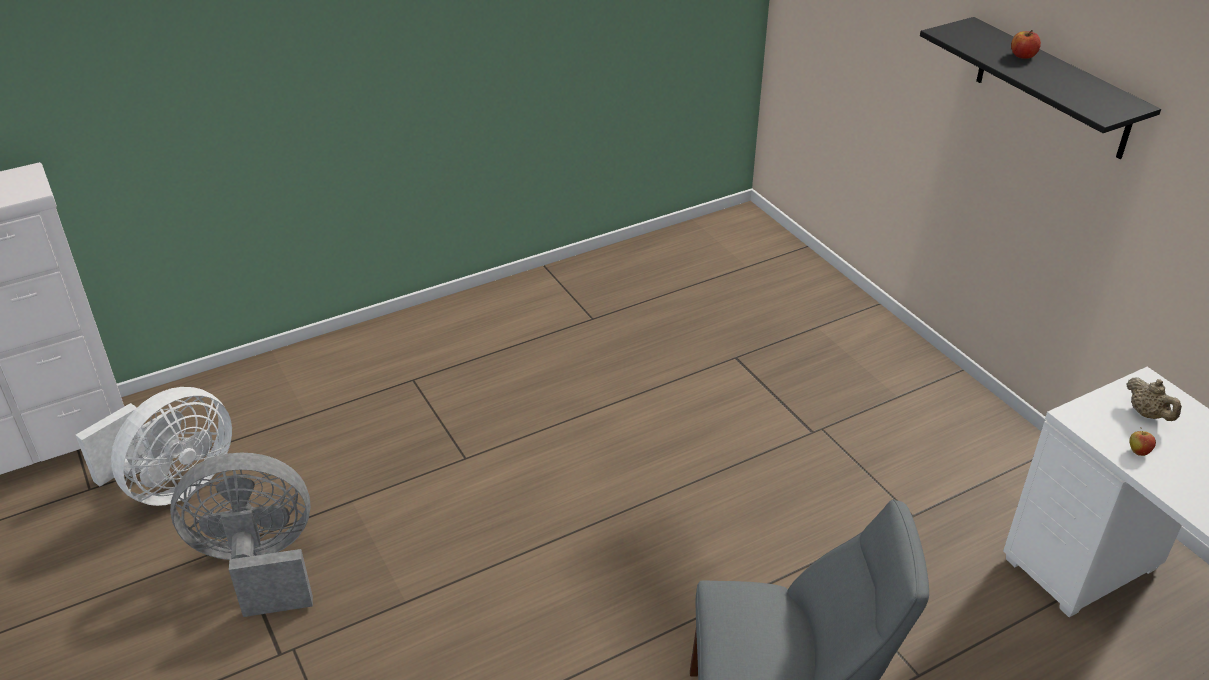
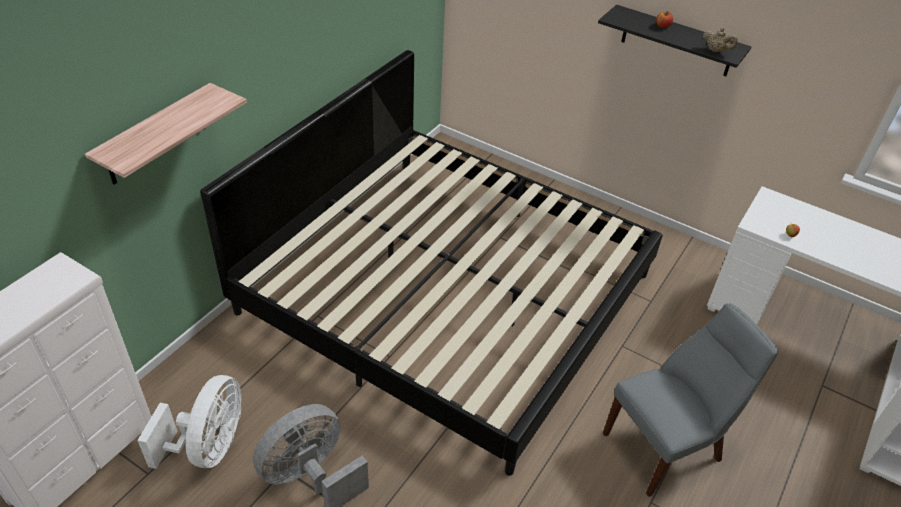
camera: 30 degrees left, 5 degrees up
(207, 54) = (156, 135): none -> shelf
(604, 405) = (447, 292): none -> bed
(1147, 414) = (780, 213): beige teapot -> beige teapot (716, 51)

